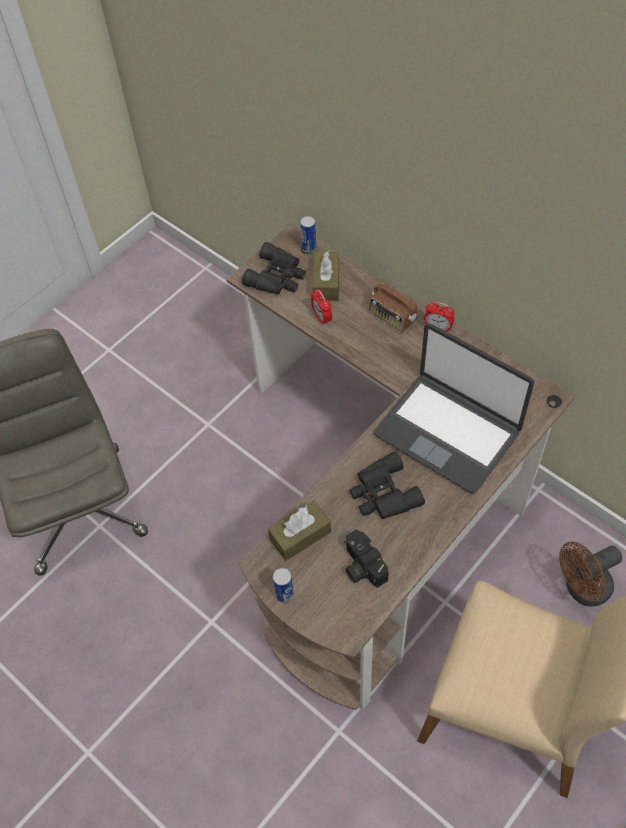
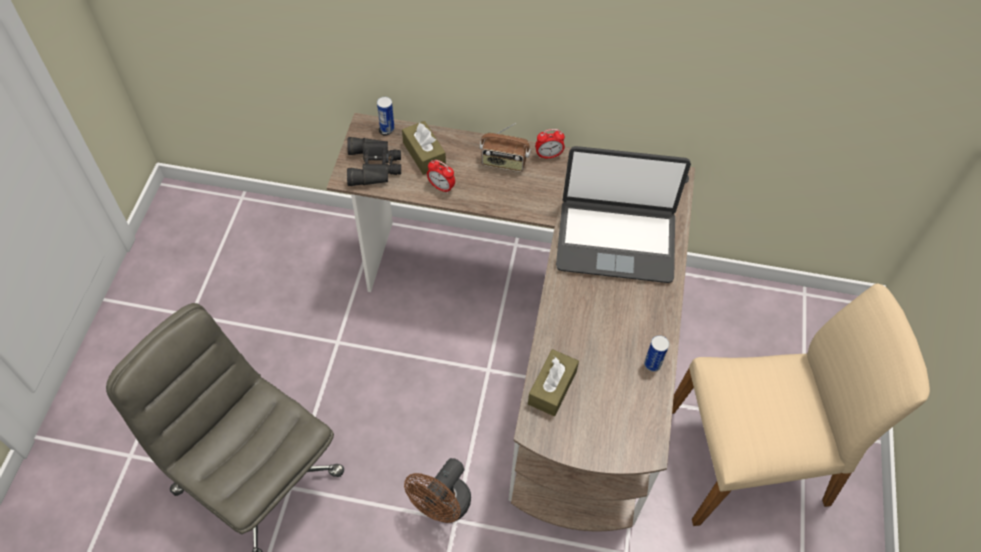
camera: 35 degrees left, 0 degrees up
(285, 595) = (574, 446): can -> can (652, 364)
(361, 566) = (621, 388): camera -> none
(382, 494) = (598, 318): black binoculars -> none
(582, 589) = (740, 334): brown fan -> brown fan (442, 507)

